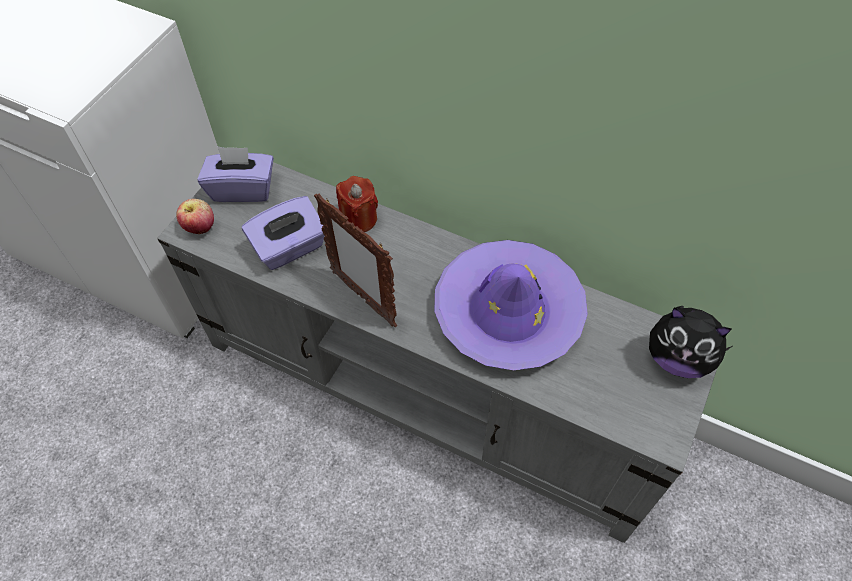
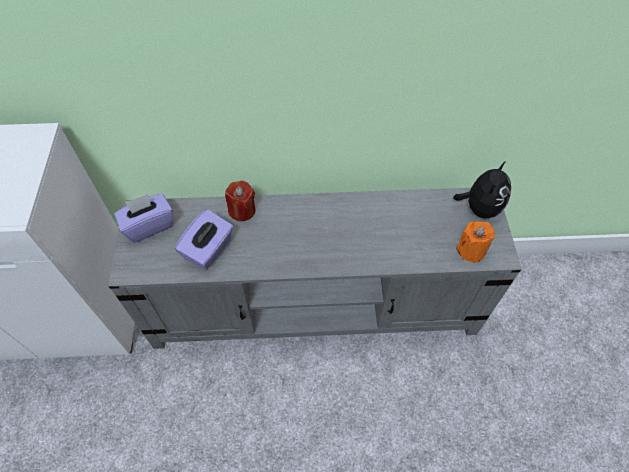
camera: 30 degrees left, 0 degrees up
(200, 227) = (135, 264): apple -> none
(363, 297) = (278, 258): picture frame -> none
(508, 312) = (372, 226): purple hat -> none
(624, 409) = (471, 250): none -> orange candle
(677, 358) = (479, 208): plush toy -> plush toy turned 60 degrees counterclockwise

